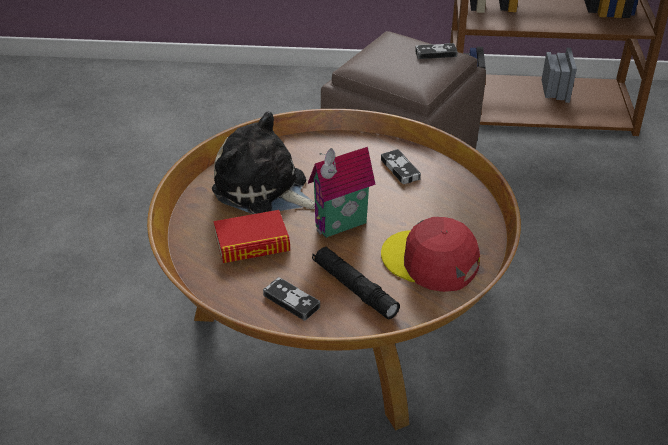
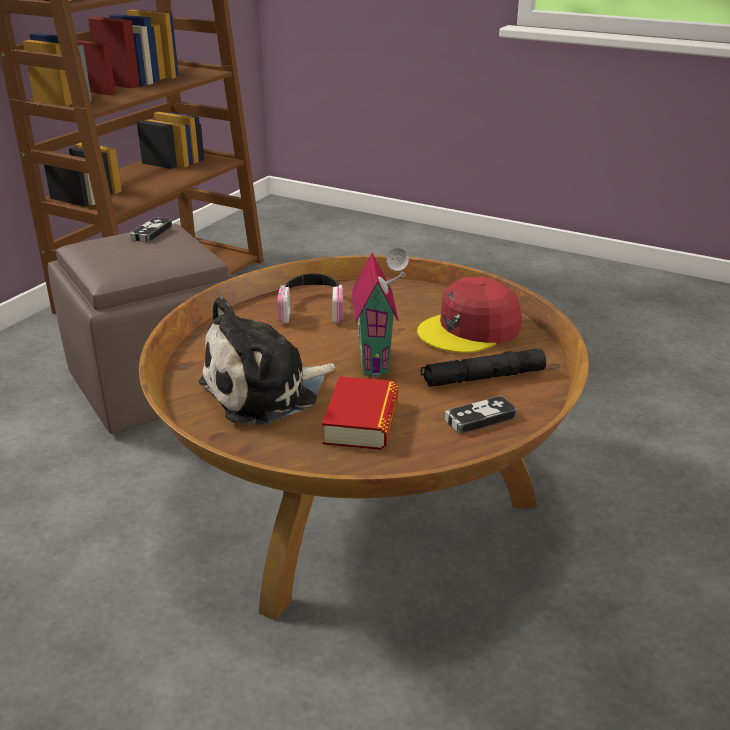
camera: 65 degrees left, 10 degrees down
(400, 169) = (312, 308): game controller -> headphones

